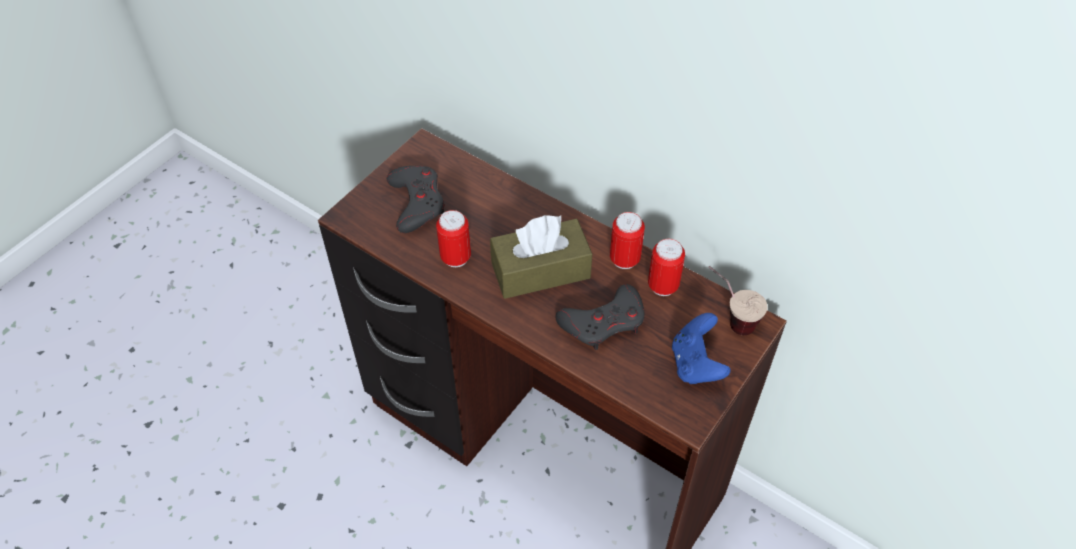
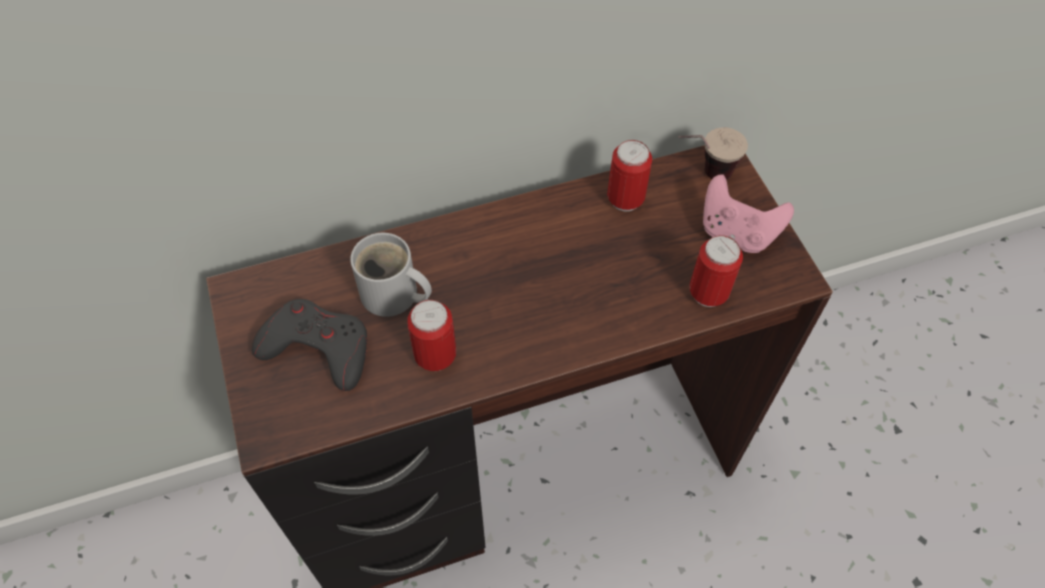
camera: 55 degrees left, 5 degrees up
(479, 214) = (393, 296): none -> white mug
(540, 270) = (521, 288): brown tissue box -> none
(604, 322) = (631, 274): grey game controller -> none
(624, 259) = (567, 209): can -> can (708, 293)
(696, 364) = (737, 233): blue game controller -> pink game controller

